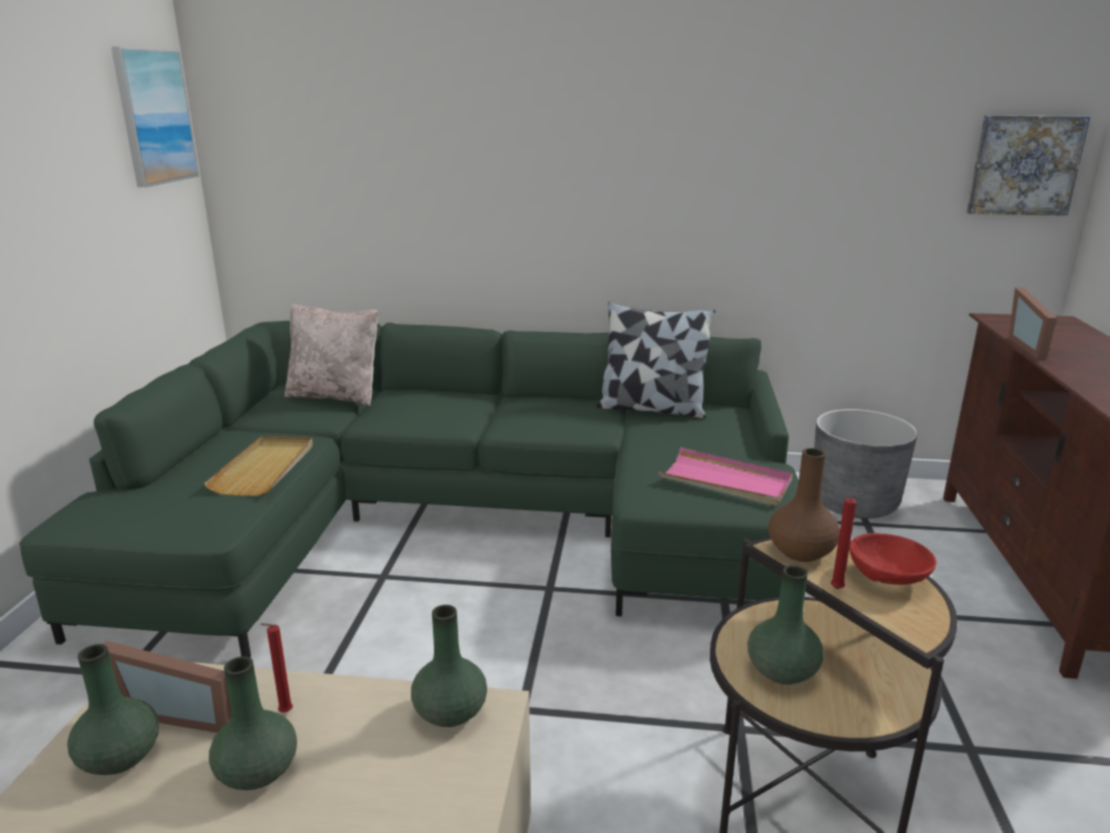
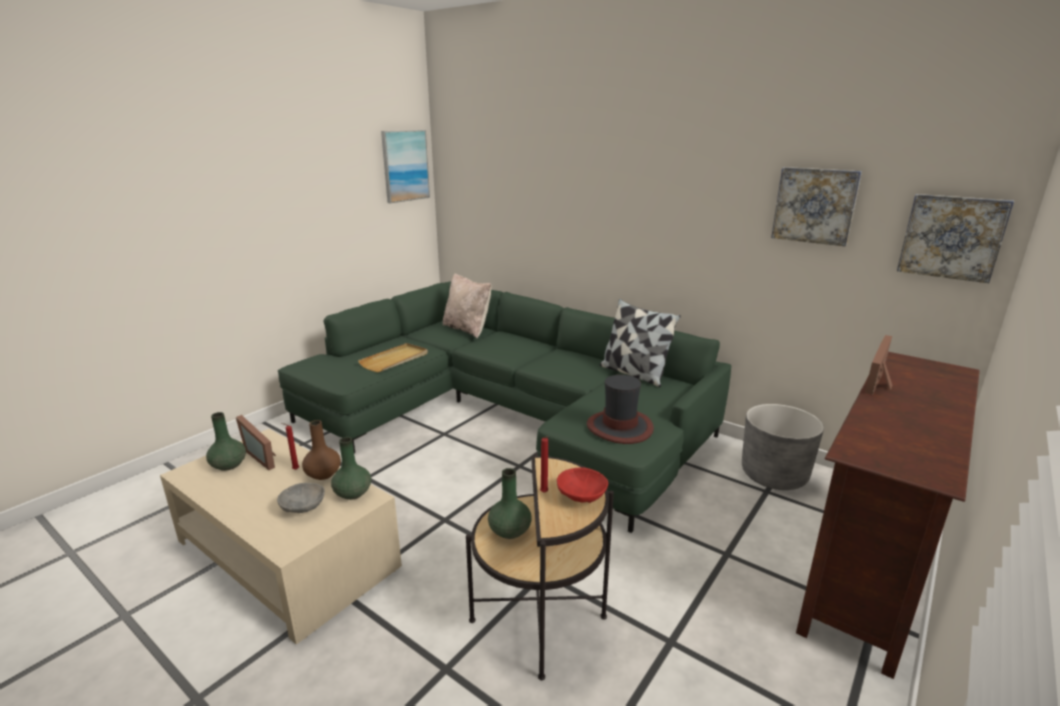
camera: 30 degrees right, 0 degrees up
(259, 771) = (264, 488): green vase -> none
(391, 777) = (303, 509): none -> grey bowl
(725, 481) = (620, 427): pink tray -> hat
(800, 551) = (555, 468): brown vase -> brown vase (323, 474)
(865, 139) = (815, 205): none -> picture

